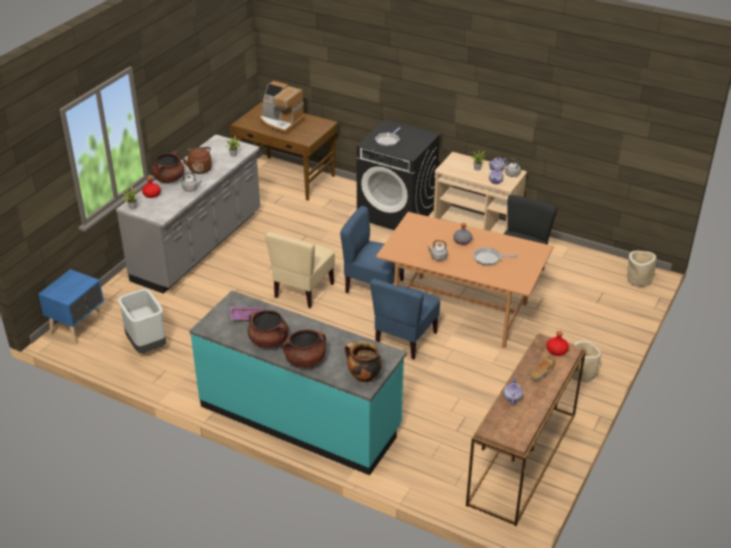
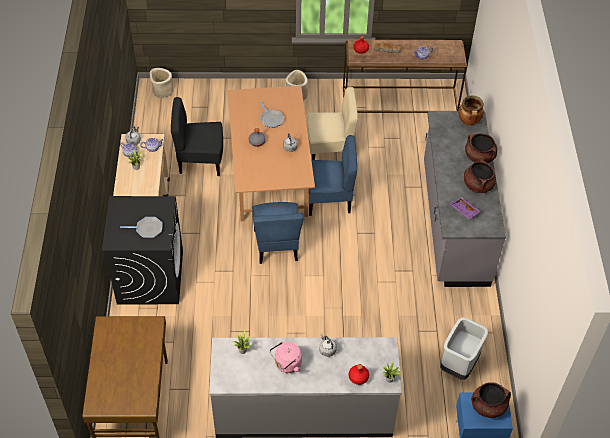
camera: 120 degrees left, 15 degrees up
(169, 179) = (322, 380): brown cooking pot -> brown cooking pot (488, 406)
(200, 168) = (286, 364): brown kettle -> pink kettle
(281, 123) = (126, 366): coffee machine -> none
(300, 417) = (453, 223): turquoise counter -> grey counter
(303, 290) = (314, 292): beige chair -> beige chair (330, 150)

